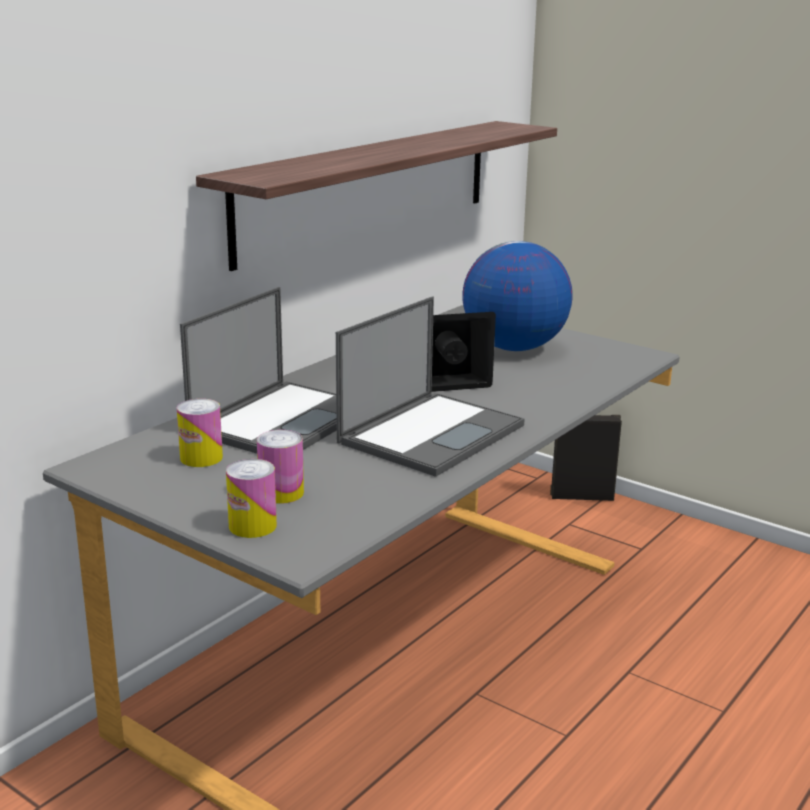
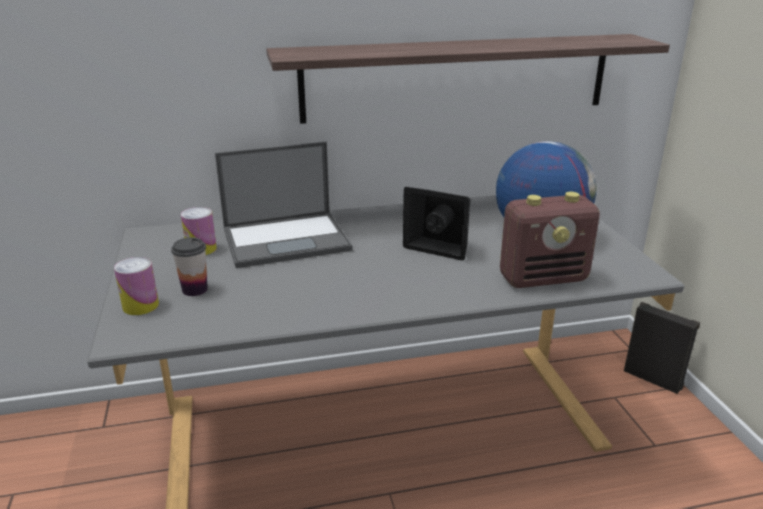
camera: 40 degrees right, 5 degrees up
(281, 493) = (195, 290): can -> cup
(432, 433) = (357, 282): laptop -> none
(578, 381) = (544, 278): none -> radio

